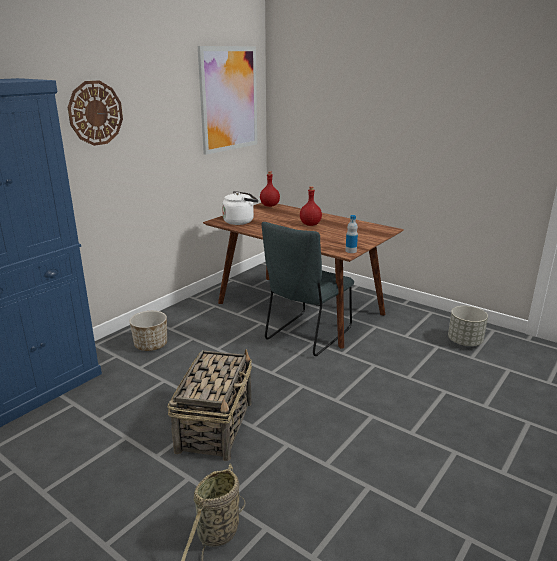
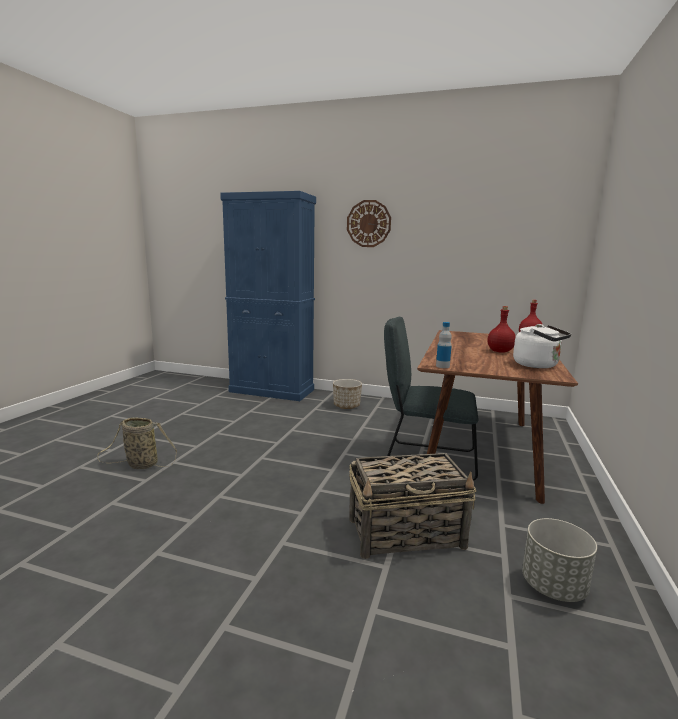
camera: 70 degrees right, 10 degrees down
(215, 425) = (256, 444): basket -> basket (407, 533)
(229, 99) = (525, 223): picture -> none
(240, 221) = (460, 336): white kettle -> white kettle (538, 365)

